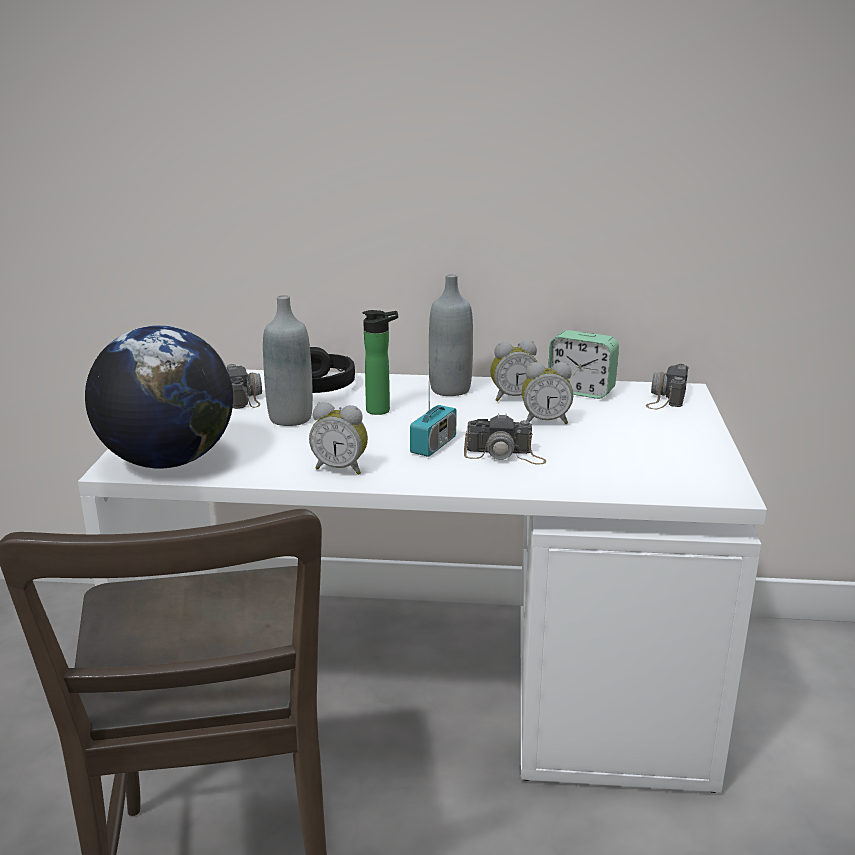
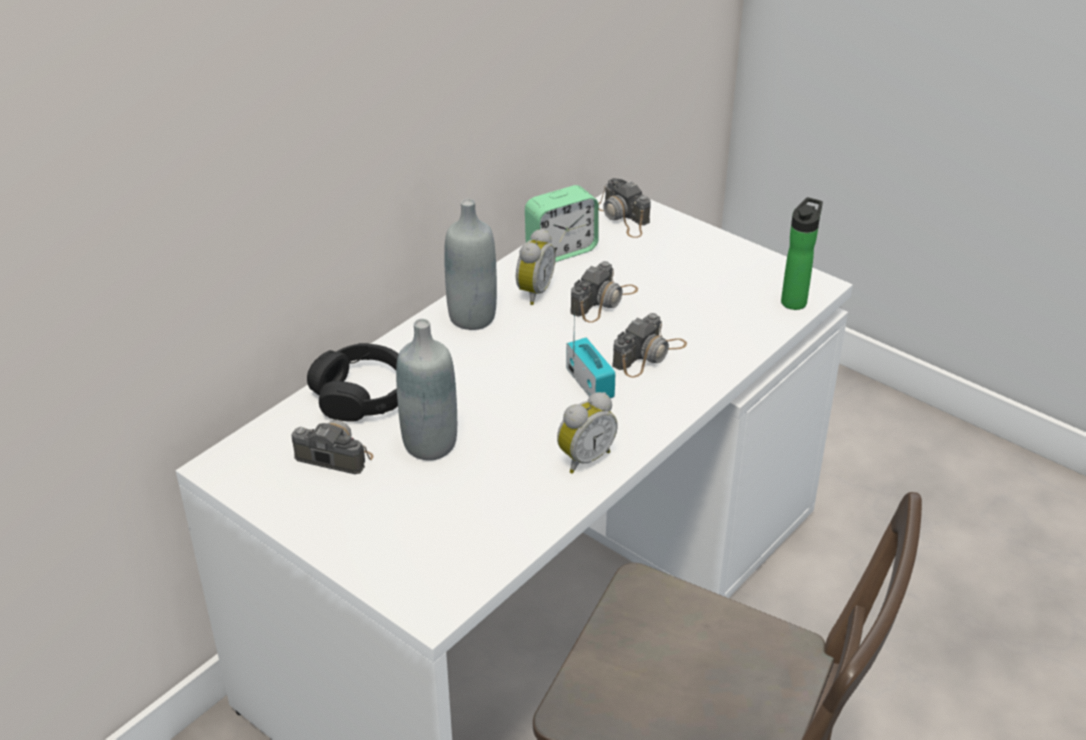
camera: 55 degrees left, 15 degrees up
(167, 461) = (451, 566): globe -> none
(382, 410) = (476, 379): bottle -> bottle (795, 300)
(545, 421) = (604, 301): alarm clock -> camera

